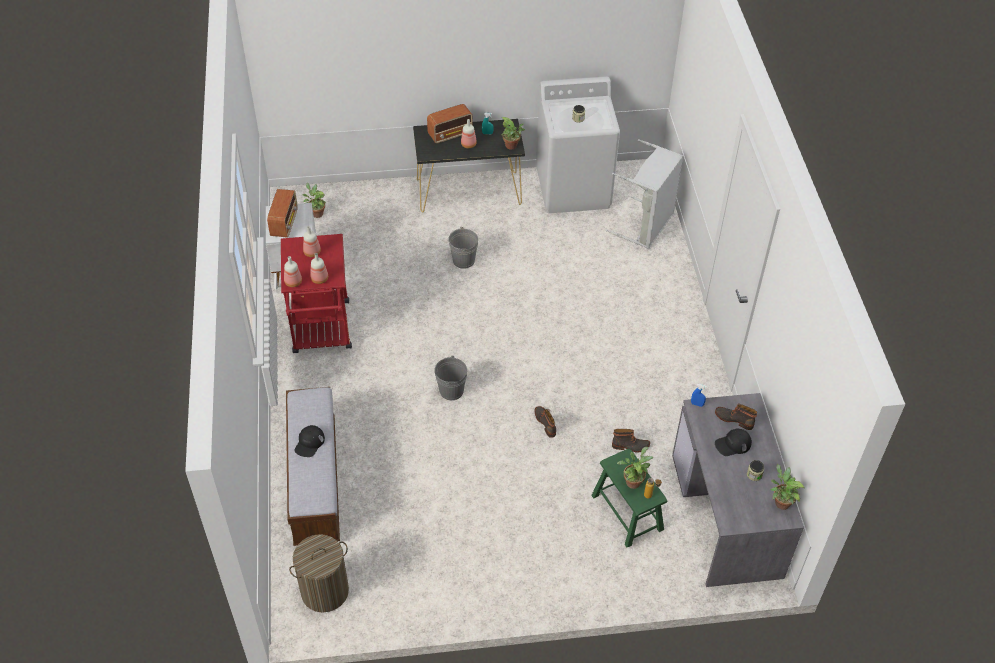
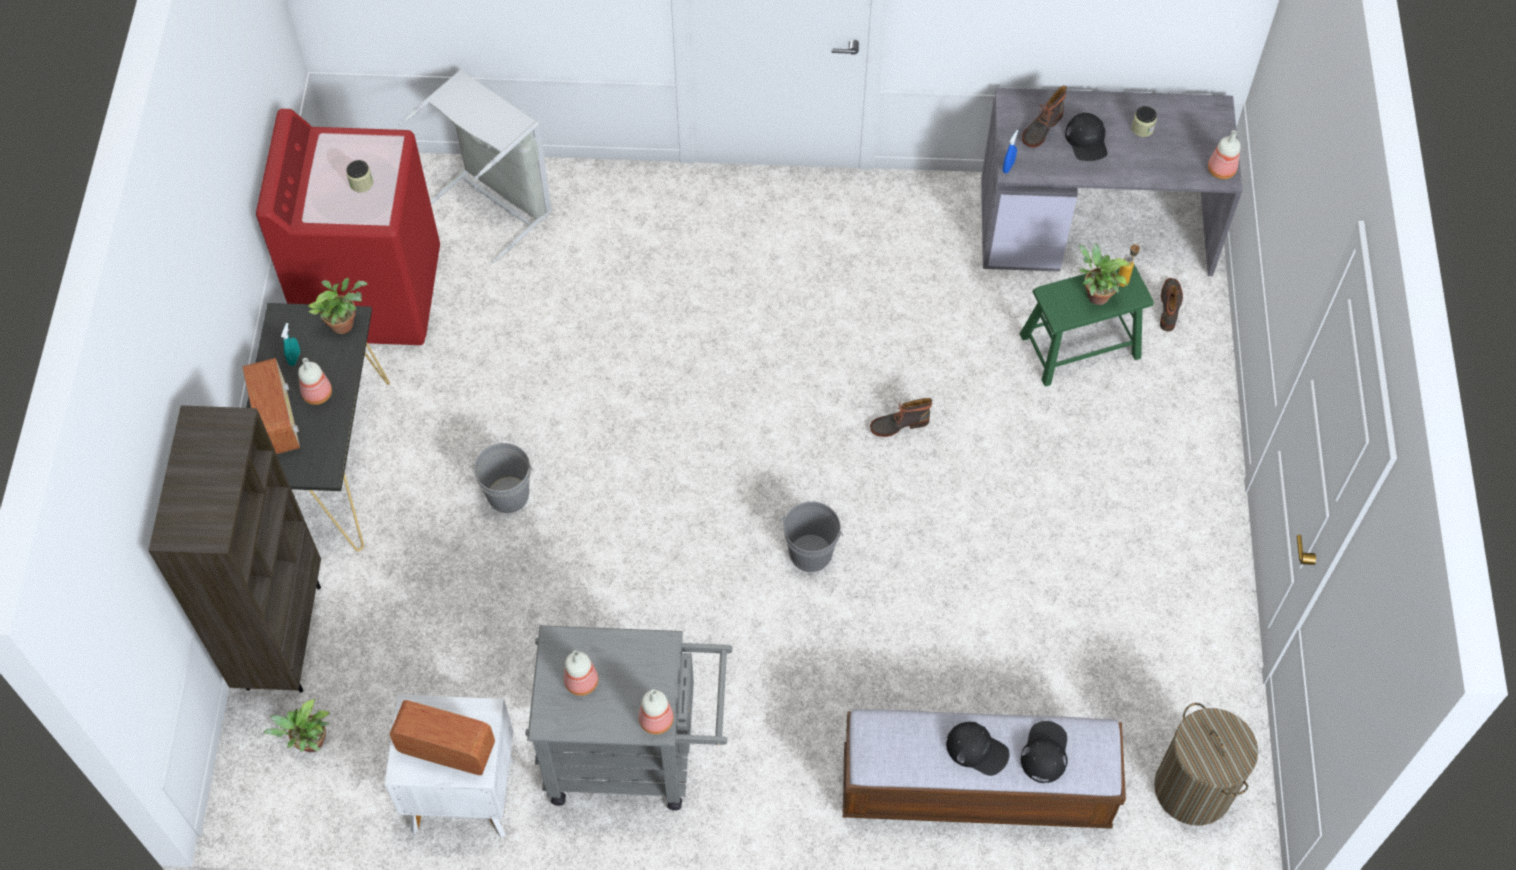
camera: 80 degrees left, 10 degrees up
(310, 475) = (1044, 752): none -> black cap
(319, 278) = (655, 673): bottle -> bottle (1220, 170)
(322, 332) = (635, 755): red cart -> grey cart
(371, 193) = (282, 636): none -> brown bookcase
(574, 188) = (372, 292): white washing machine -> red washing machine
(630, 446) = (960, 318): boot -> boot (1170, 307)
(780, 502) = (1190, 110): potted plant -> none

